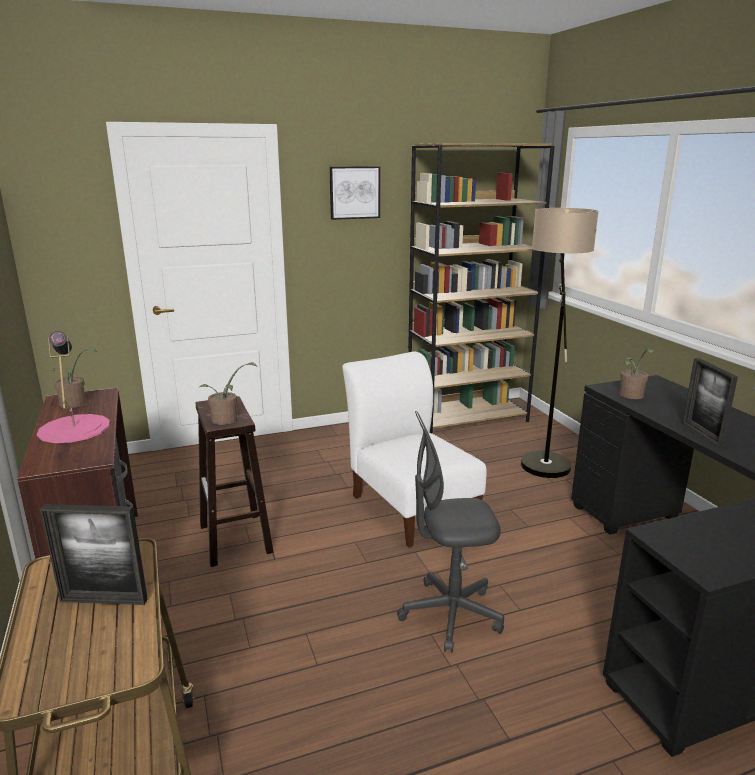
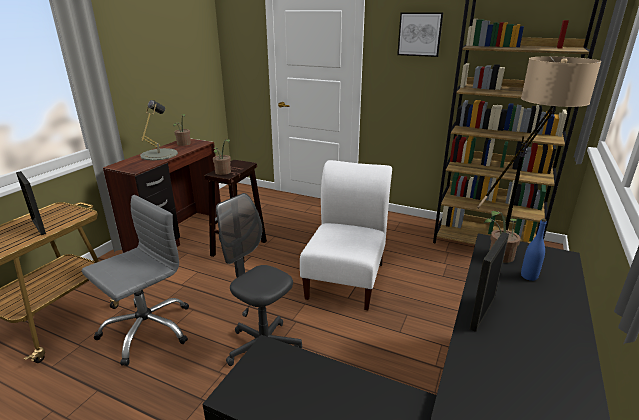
camera: 45 degrees right, 5 degrees up
(74, 428) = (159, 154): pink table lamp -> grey table lamp
(291, 692) = (147, 330): none -> grey office chair
(670, 400) = (529, 276): none -> blue bottle

